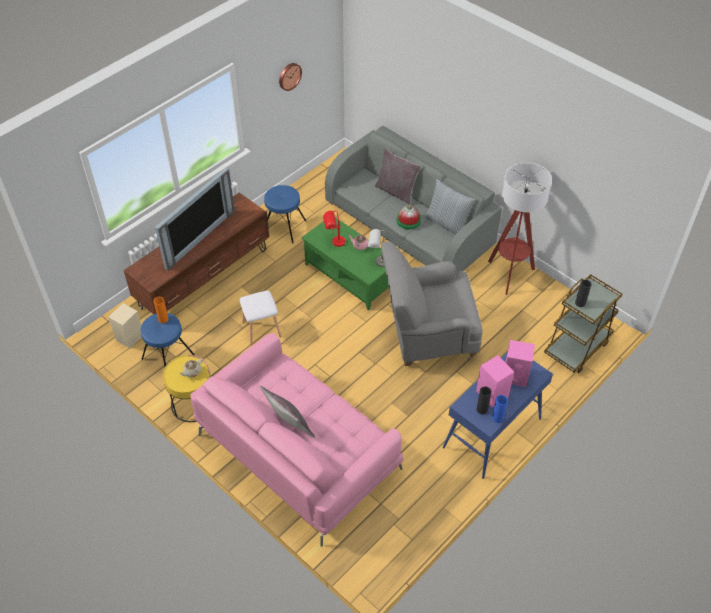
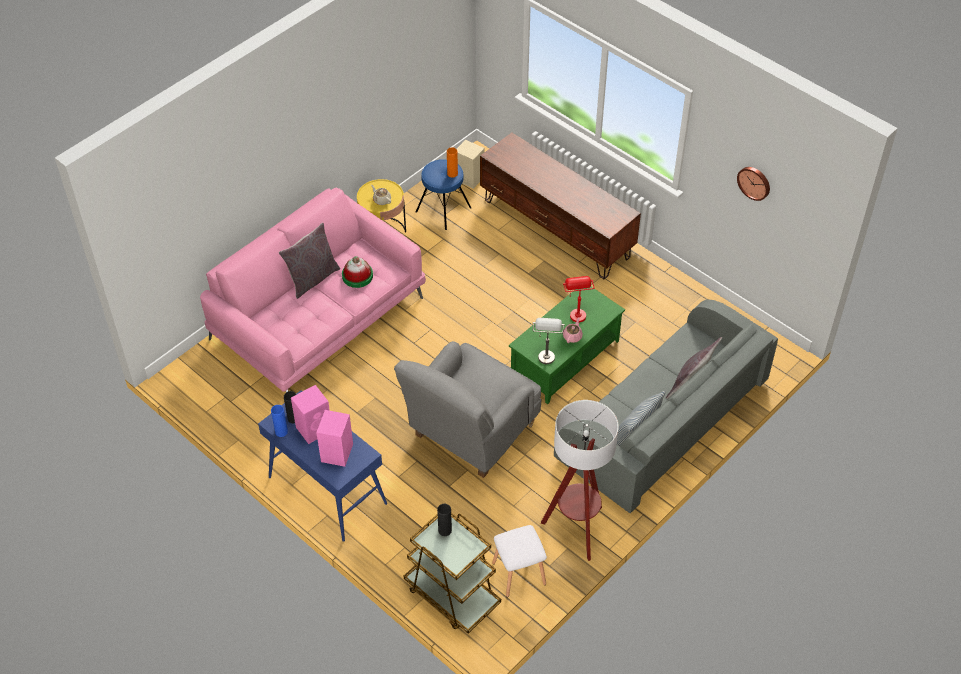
camera: 90 degrees right, 0 degrees up
(197, 237) = (562, 183): television -> none
(261, 329) = (480, 281): white stool -> white stool (518, 572)
(284, 227) = (643, 294): blue stool -> none
(408, 220) = (635, 396): hat -> hat (357, 276)
(427, 336) = (470, 434): grey armchair -> grey armchair turned 135 degrees counterclockwise

